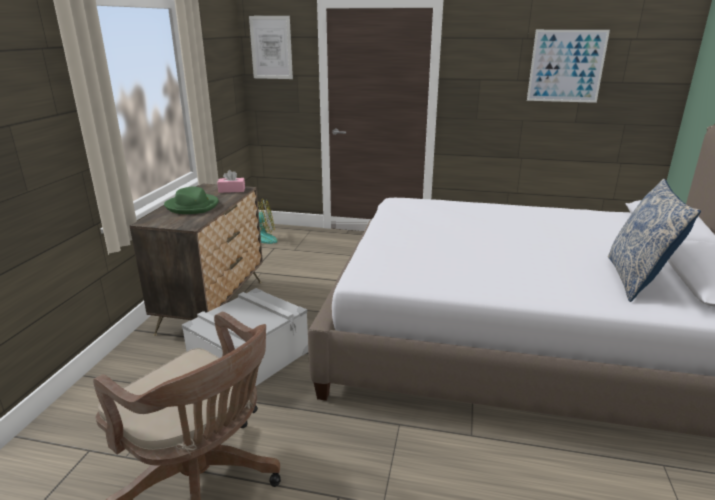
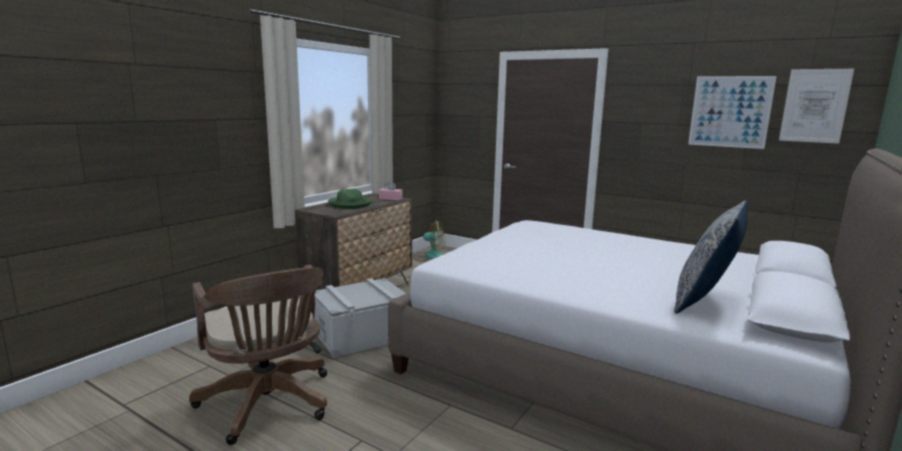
camera: 20 degrees right, 10 degrees down
(271, 47) = (461, 93): picture -> picture (814, 106)

